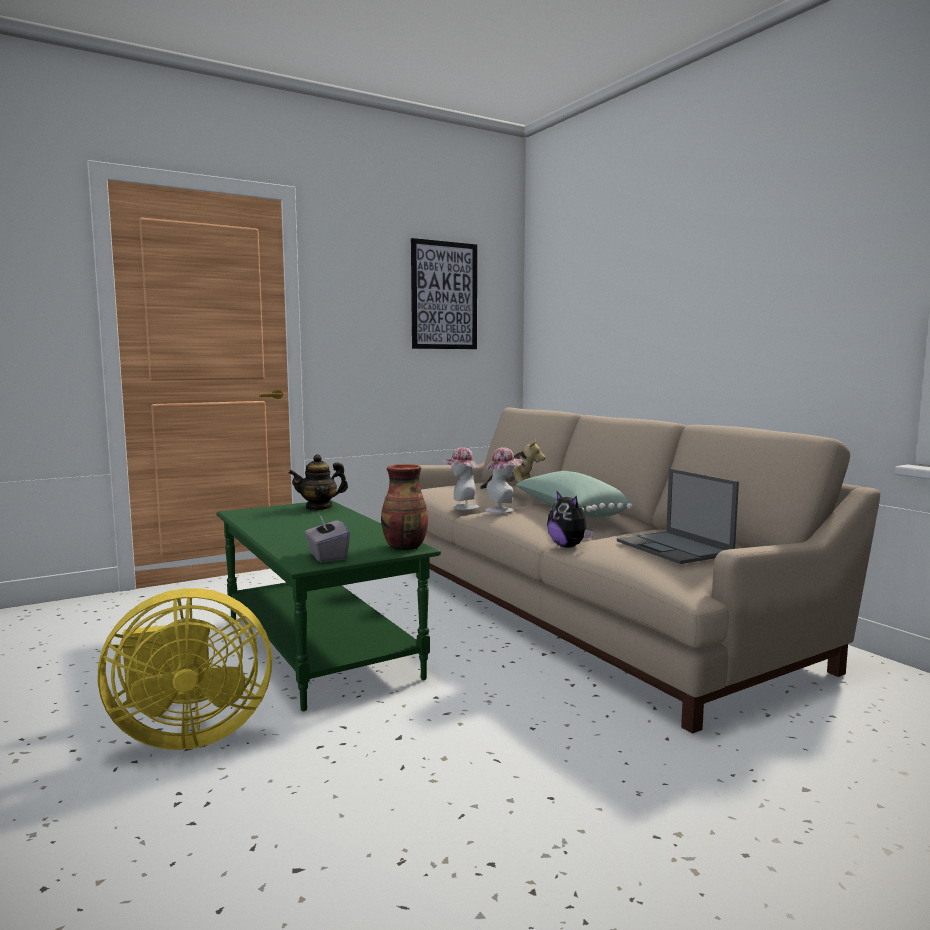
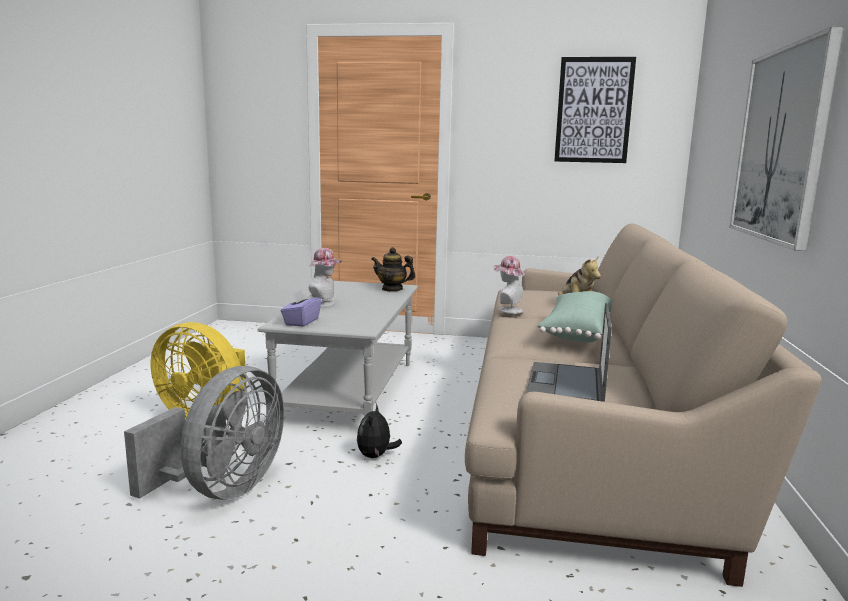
camera: 40 degrees right, 5 degrees up
(320, 646) = (350, 392): green coffee table -> grey coffee table
(327, 556) = (301, 322): grey tissue box -> purple tissue box
(381, 795) = (222, 489): none -> grey fan
(405, 547) = (359, 328): vase -> none
(502, 510) = (523, 318): hat -> hat (324, 304)
(568, 546) = (502, 359): plush toy -> plush toy (376, 456)
(703, 325) = (781, 145): none -> picture

